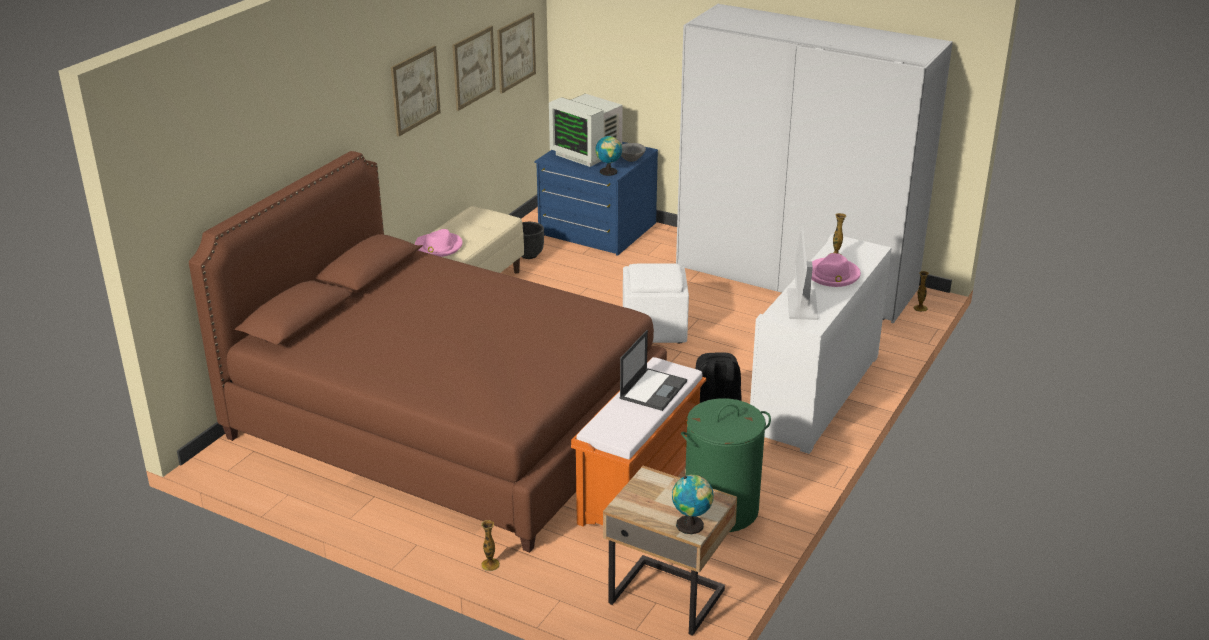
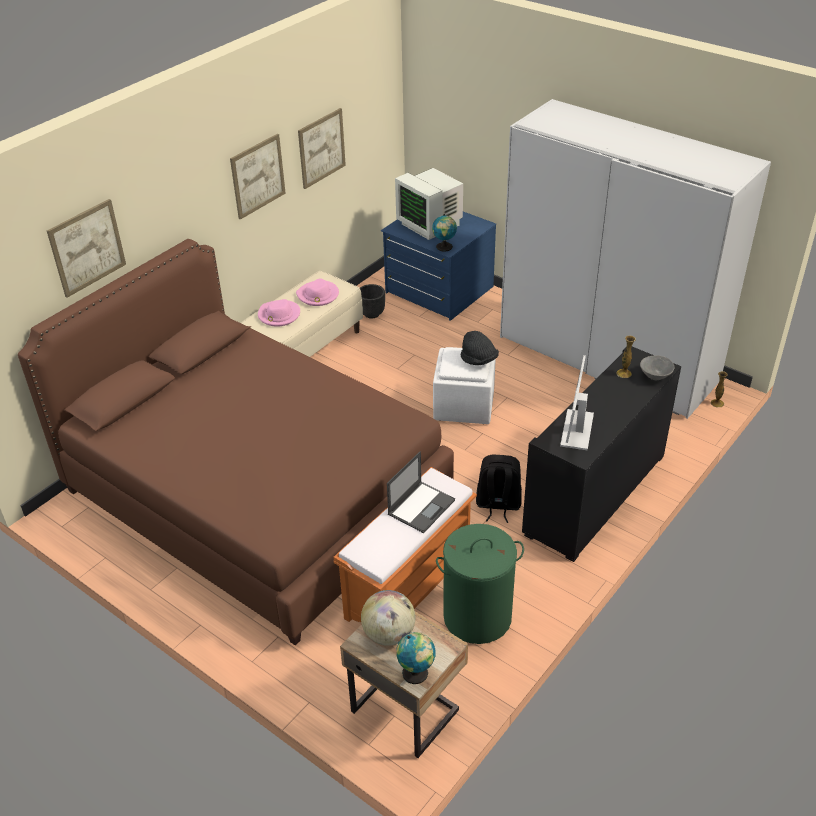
camera: 10 degrees right, 10 degrees up
(490, 564) = (258, 655): vase -> none
(516, 52) = (368, 129): picture -> picture (87, 247)
(631, 159) = (469, 234): grey bowl -> grey bowl (655, 376)
(652, 496) = (389, 634): none -> globe
(670, 272) = (478, 360): none -> black hat
(815, 394) = (595, 494): white cabinet -> black cabinet
(832, 275) = (615, 396): pink hat -> pink hat (318, 295)

